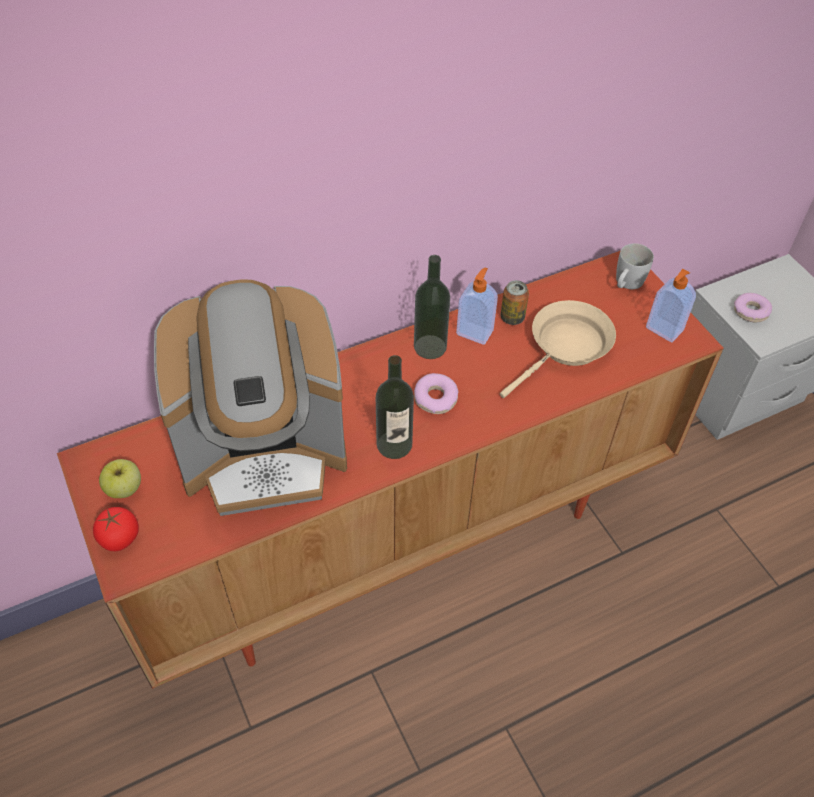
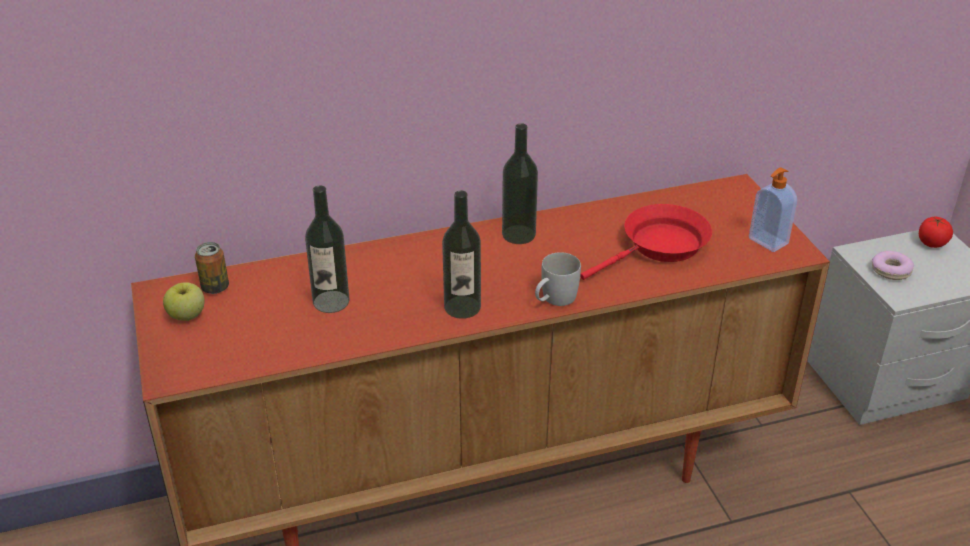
camera: 10 degrees right, 15 degrees down
(119, 538) = (171, 353): tomato -> tomato (932, 243)
(265, 453) = (331, 301): coffee machine -> bottle
(435, 399) = (513, 275): donut -> none
(475, 332) = (568, 227): soap dispenser -> none
(512, 317) = (609, 219): can -> can (215, 287)
(566, 347) = (660, 246): beige frying pan -> red frying pan
(626, 283) = (736, 202): white mug -> white mug (554, 299)

